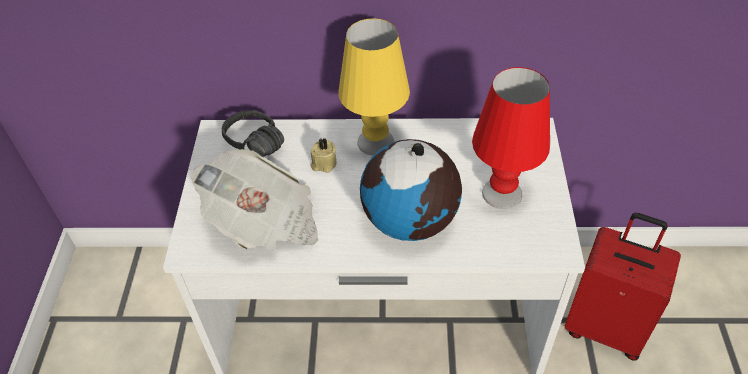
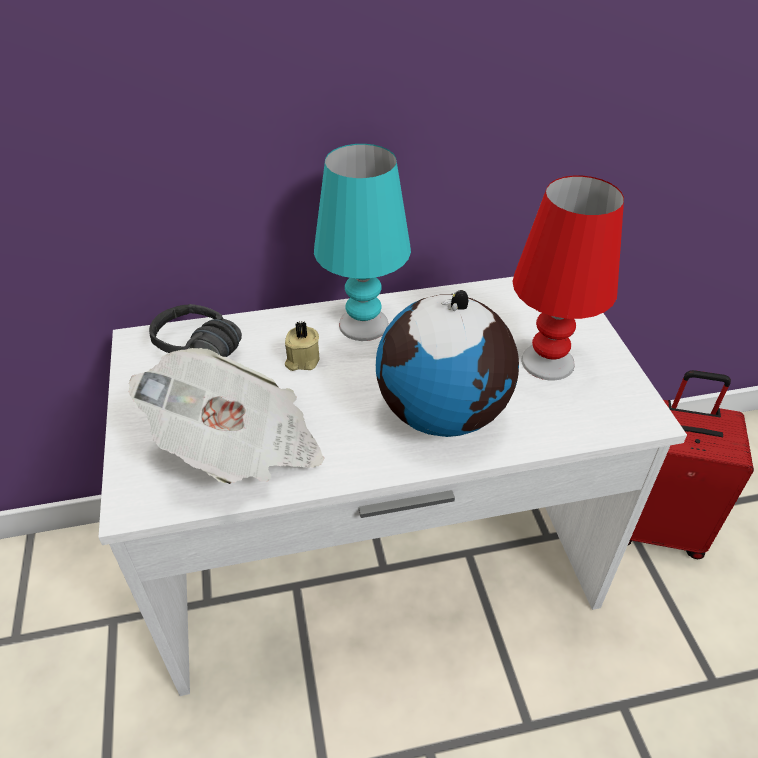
camera: 15 degrees left, 5 degrees down
(375, 142) = (363, 324): yellow table lamp -> turquoise table lamp

